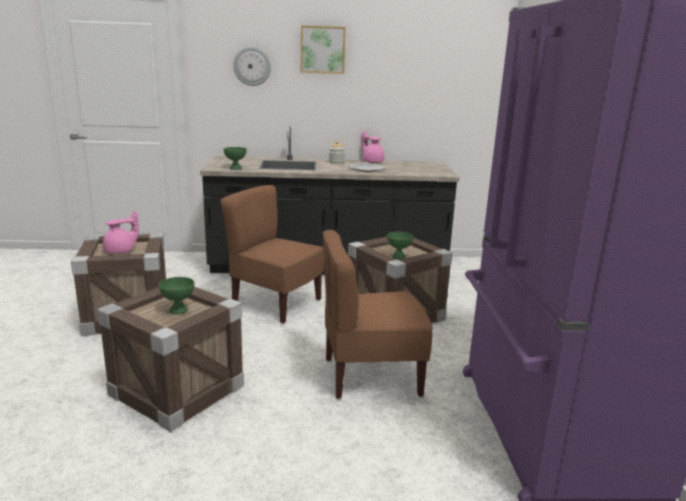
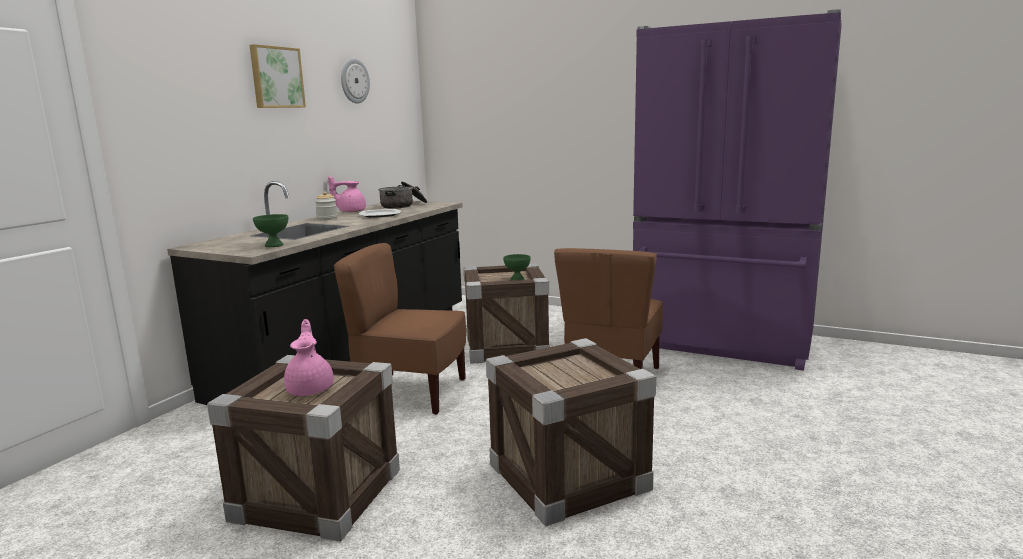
camera: 60 degrees left, 5 degrees down
(179, 310) = (568, 370): green bowl -> none
(252, 66) = (199, 102): wall clock -> wall clock (354, 81)
(275, 303) = (411, 393): brown chair -> brown chair turned 45 degrees clockwise
(417, 167) = (403, 205): none -> cooking pot

